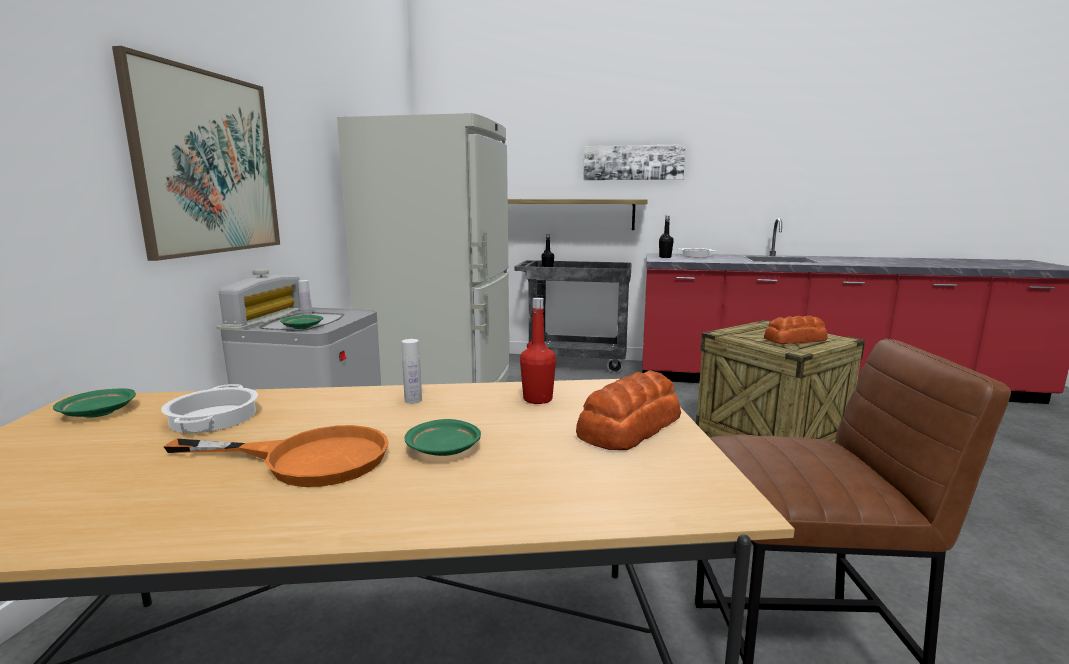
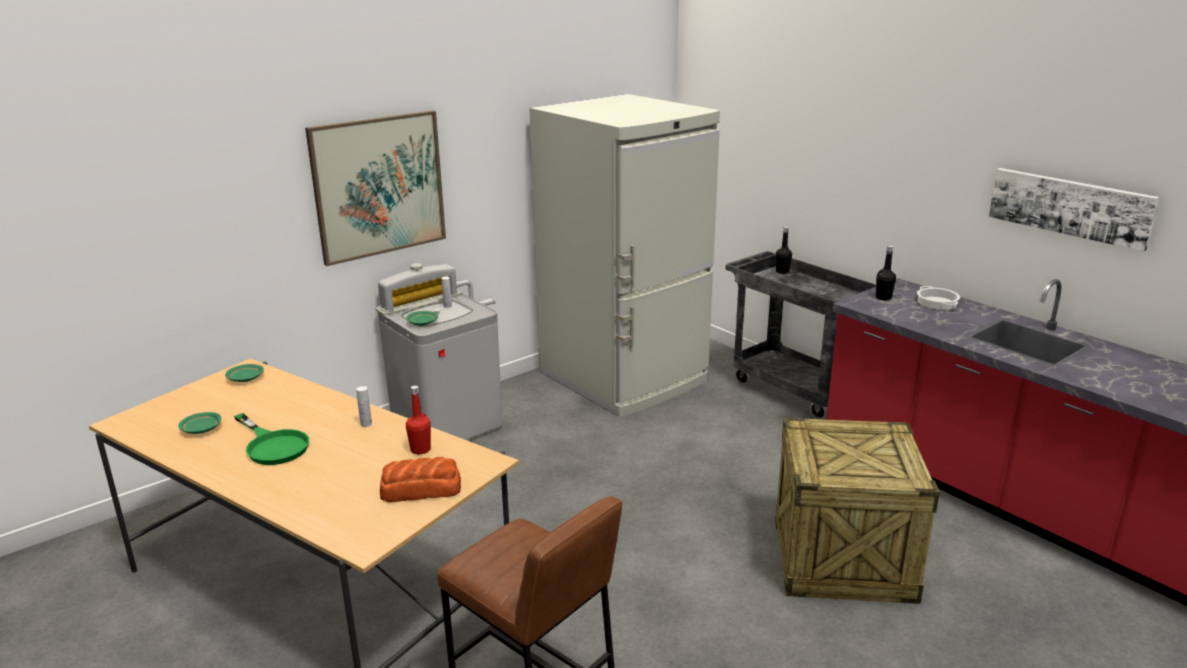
camera: 40 degrees right, 10 degrees up
(213, 417) = (277, 401): cooking pot -> none
(307, 459) = (273, 445): orange frying pan -> green frying pan
(443, 449) = (323, 464): green plate -> green plate (201, 429)
(559, 214) = (808, 204): shelf -> none
(633, 162) = (895, 157): picture -> picture (1069, 207)
(796, 340) = (855, 462): bread -> none

